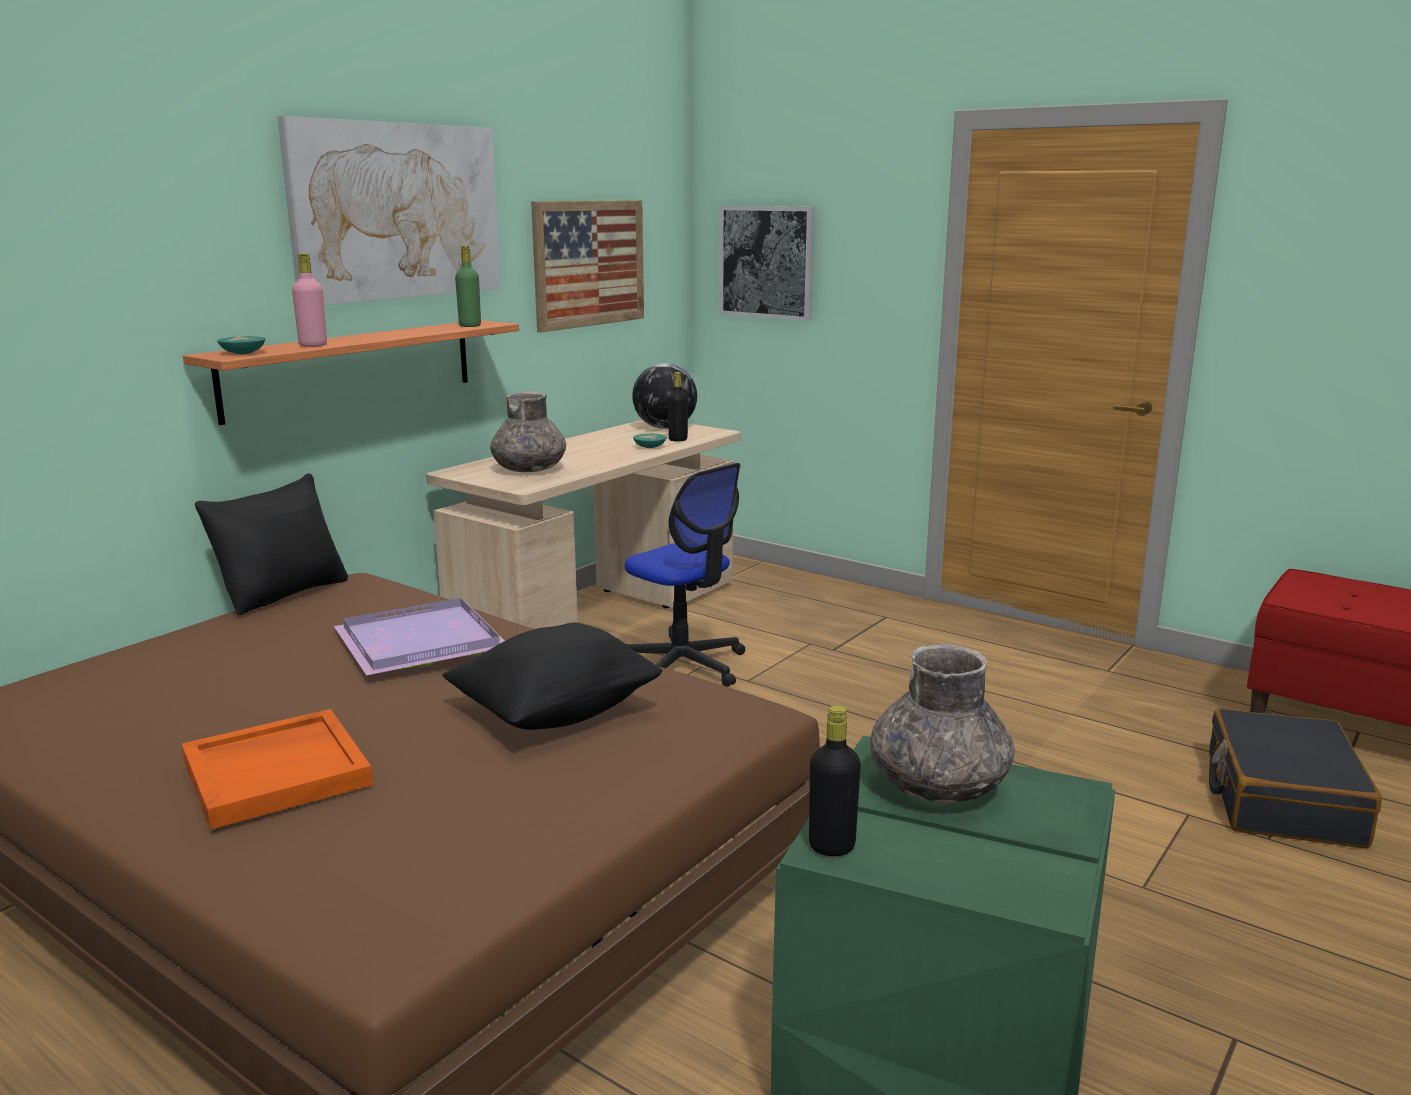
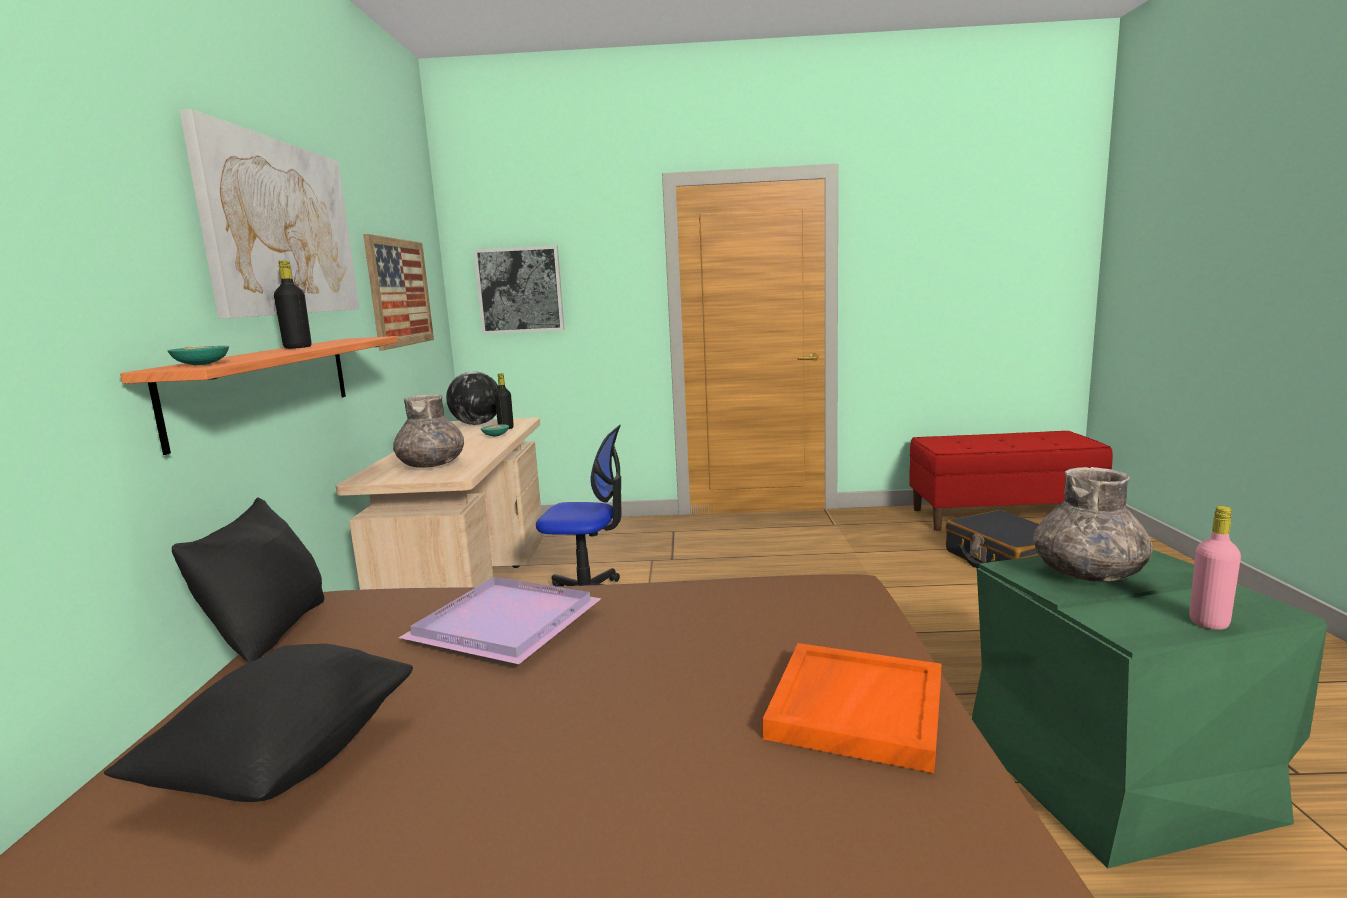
camera: 35 degrees left, 5 degrees down
(278, 772) = (590, 785): orange tray -> orange tray (855, 708)
(313, 345) = (260, 355): pink bottle -> pink bottle (1209, 623)
(470, 326) = (360, 339): green bottle -> none
(556, 713) = (720, 634): black pillow -> black pillow (285, 761)
(832, 846) = (1128, 630): black bottle -> black bottle (298, 347)

